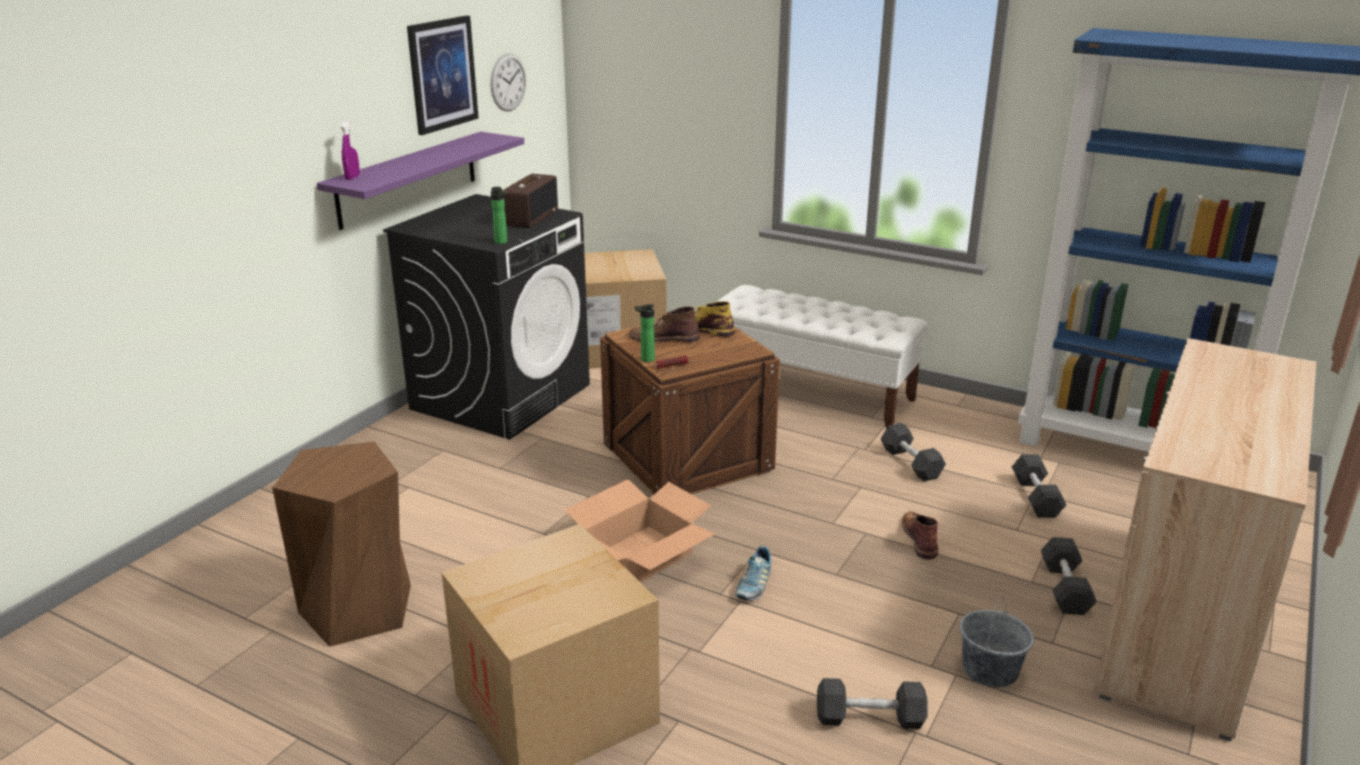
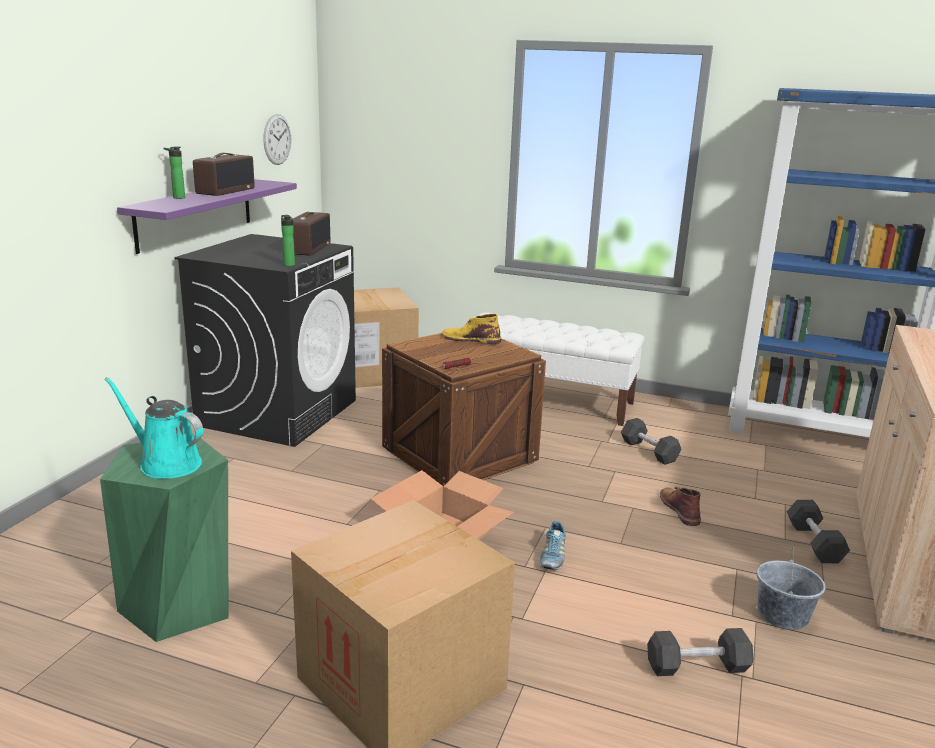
camera: 10 degrees left, 5 degrees down
(337, 473) = (166, 463): none -> turquoise watering can
(352, 177) = (150, 204): purple spray bottle -> none
(358, 608) = (179, 603): brown stool -> green stool
(439, 153) = (225, 191): none -> radio
(442, 74) = (225, 123): picture -> none
(645, 360) = (431, 363): bottle -> bottle (177, 198)
(663, 338) = (440, 346): brown boot -> none
(1036, 497) = (759, 472): black dumbbell -> none

